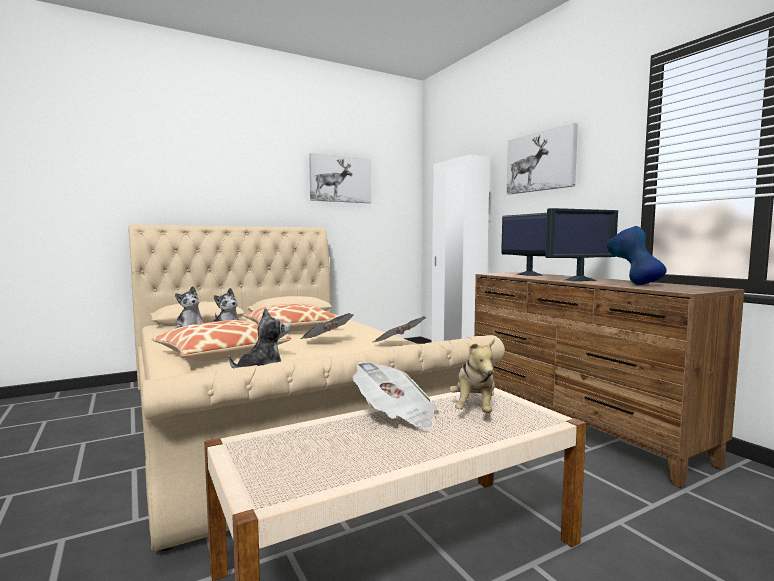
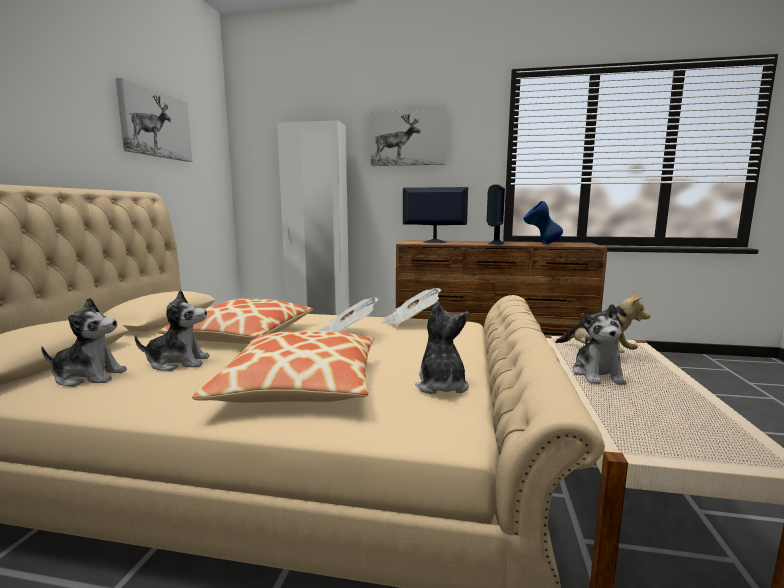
camera: 50 degrees left, 5 degrees up
(396, 417) = (597, 374): newspaper -> plush toy

